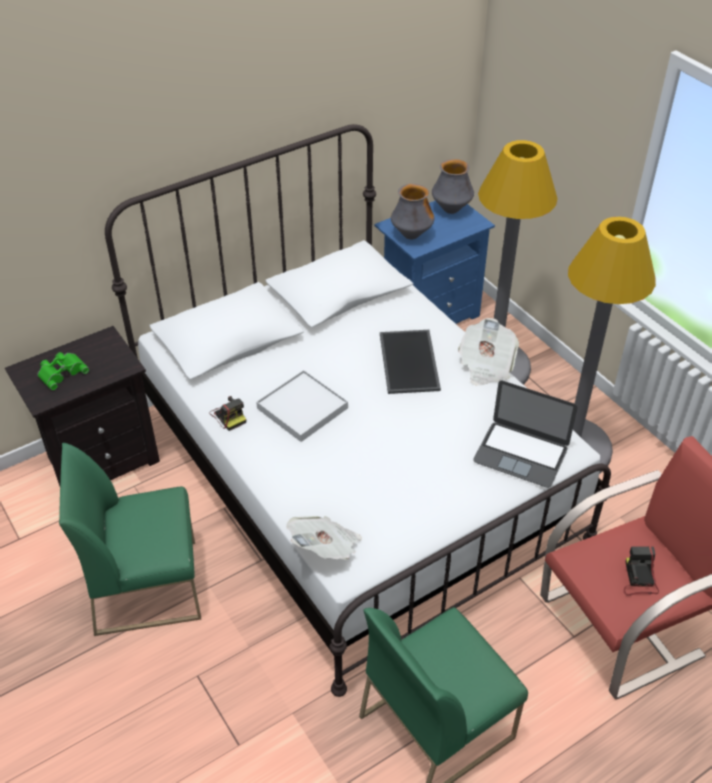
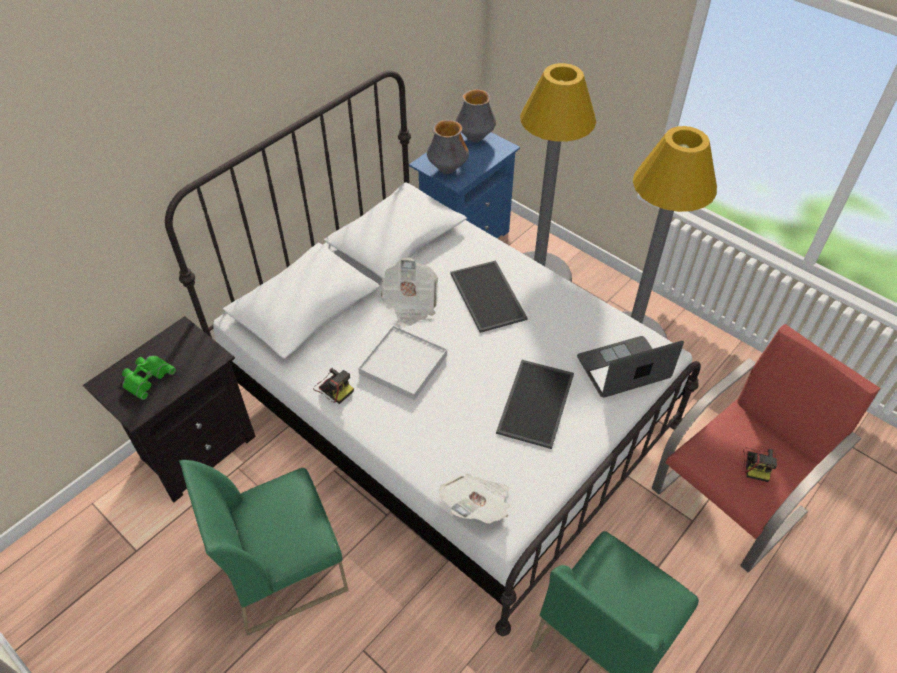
camera: 15 degrees left, 5 degrees up
(418, 467) = (534, 402): none -> tray
(486, 365) = (559, 286): newspaper -> newspaper (410, 304)
(521, 454) = (623, 368): laptop -> laptop turned 150 degrees clockwise
(639, 579) = (758, 464): camera -> camera turned 150 degrees counterclockwise

